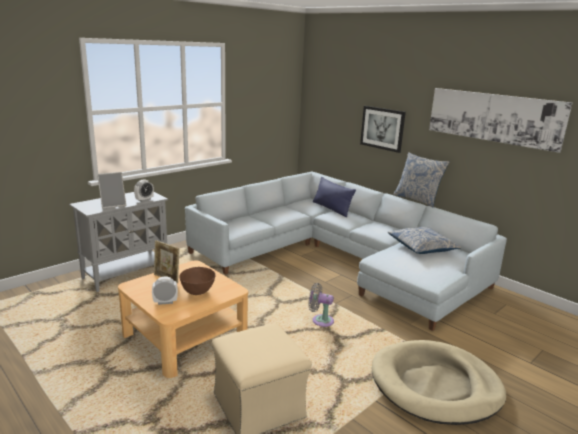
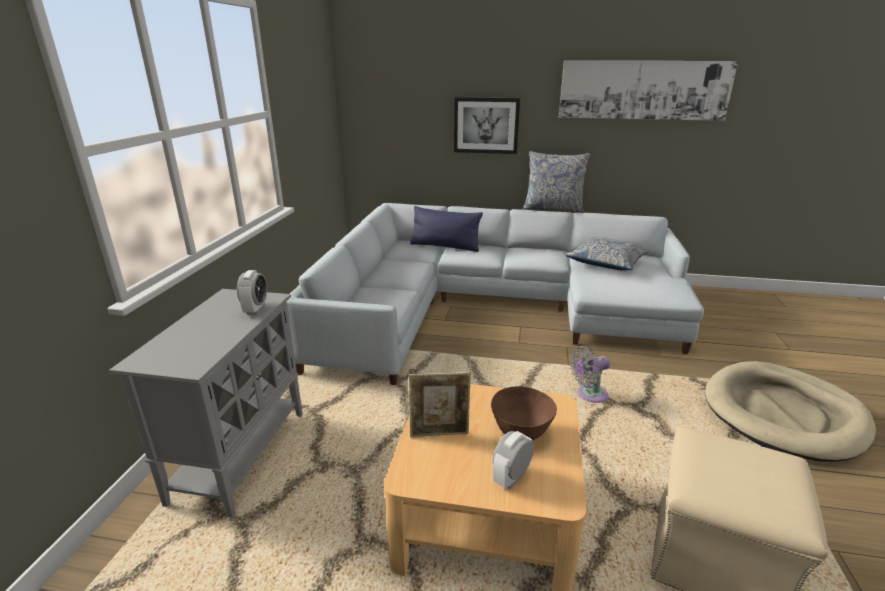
camera: 35 degrees left, 5 degrees up
(113, 204) = (213, 338): picture frame -> none

